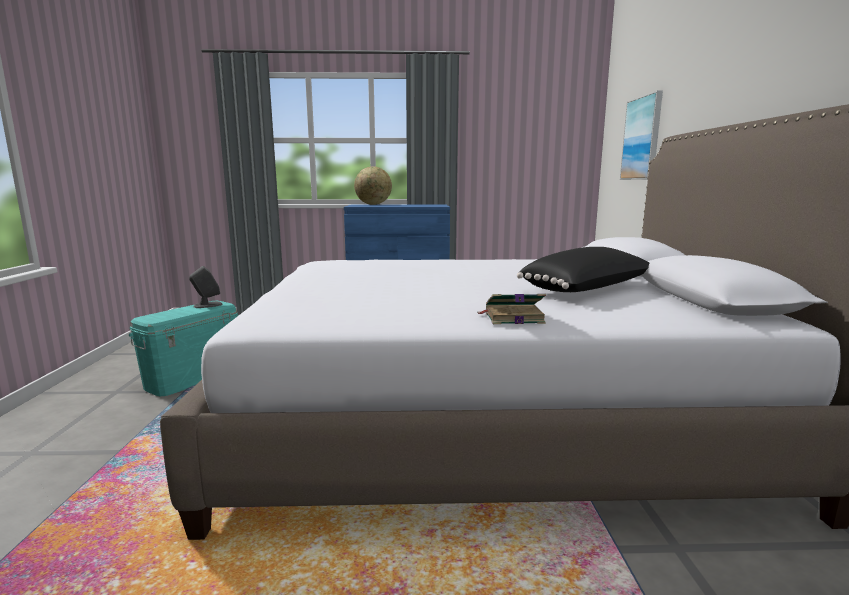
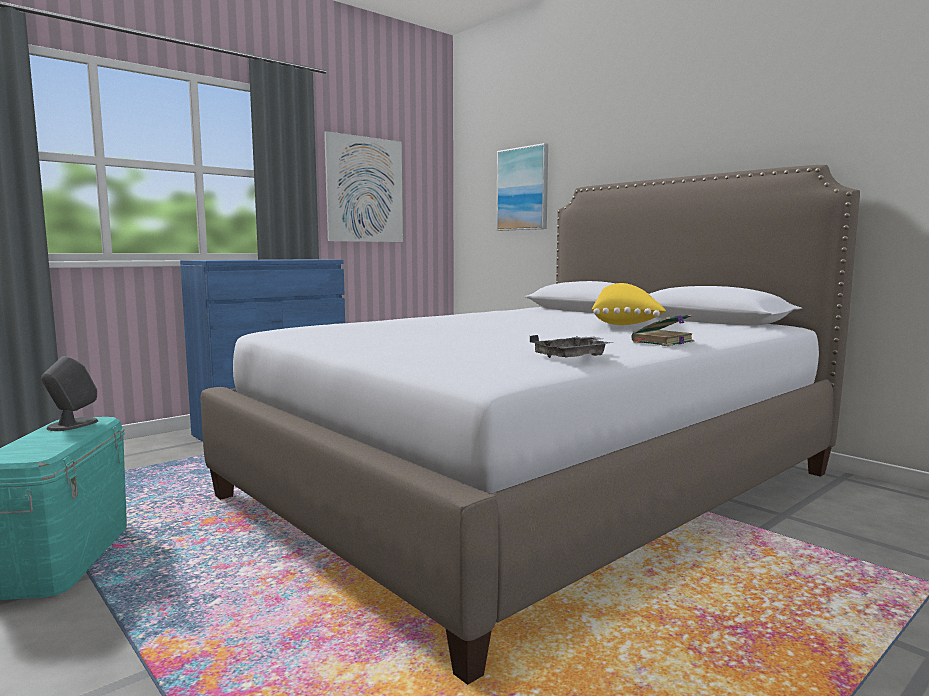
camera: 40 degrees left, 5 degrees down
(366, 319) = (573, 357): none -> grey tray
(373, 204) = (223, 259): globe -> none
(506, 146) = (364, 190): none -> picture
(588, 290) = (626, 323): black pillow -> yellow pillow

